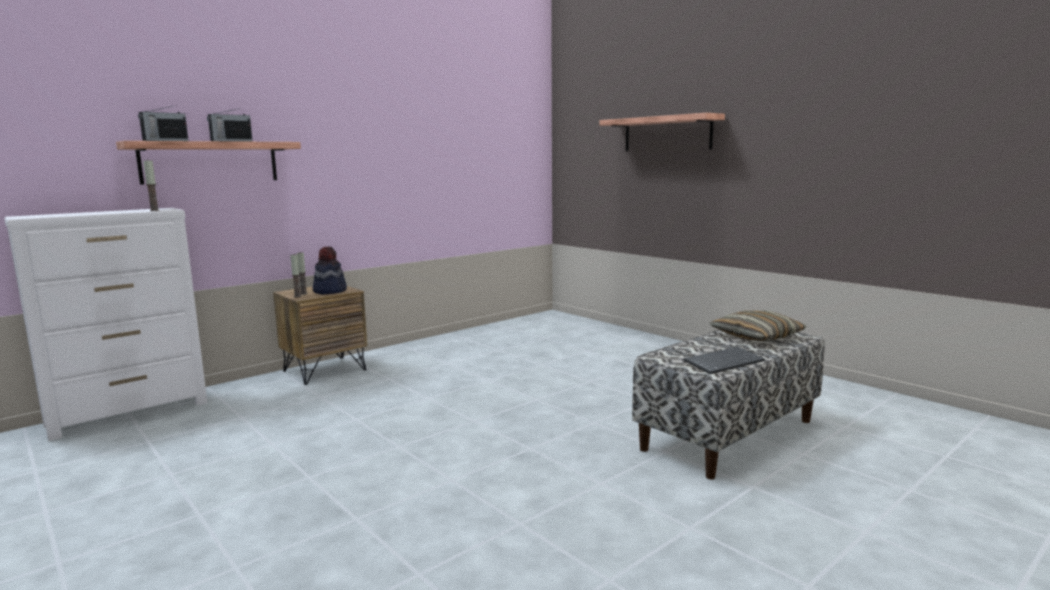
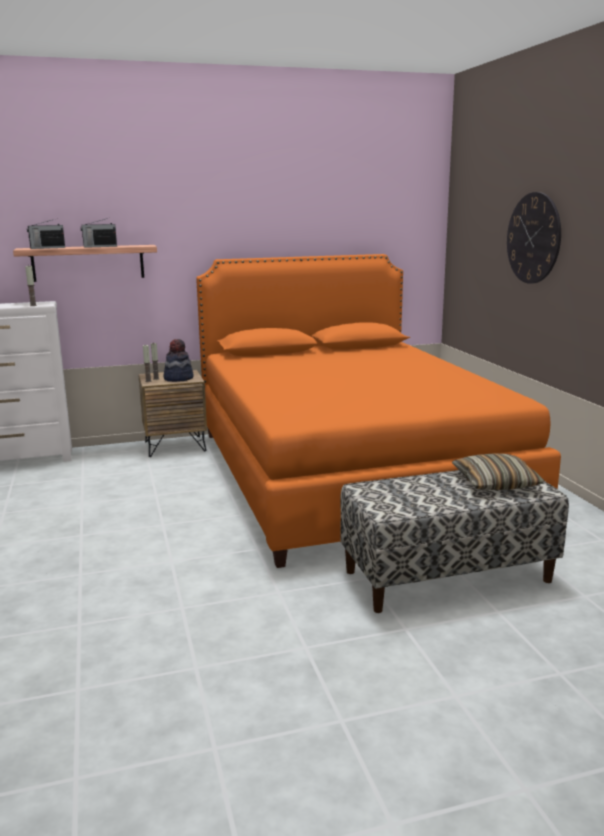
camera: 25 degrees right, 5 degrees up
(536, 368) = (348, 474): none -> orange bed
(667, 134) = (533, 238): shelf -> wall clock
(723, 362) = (413, 504): keyboard -> none

